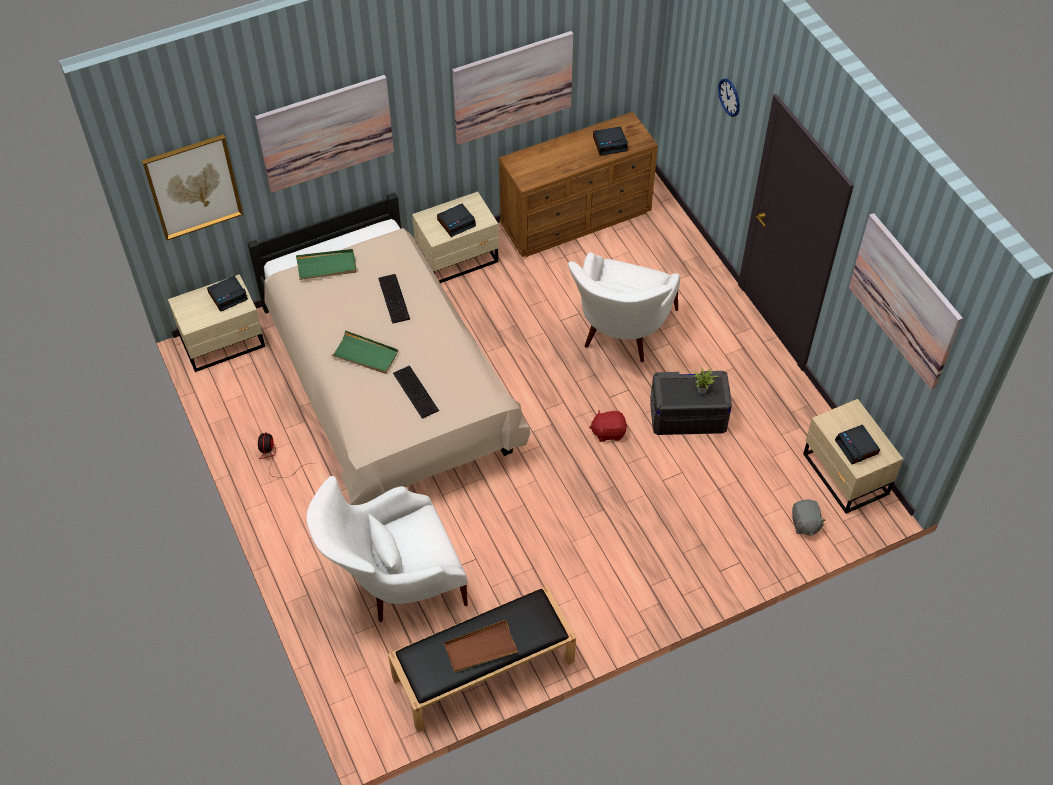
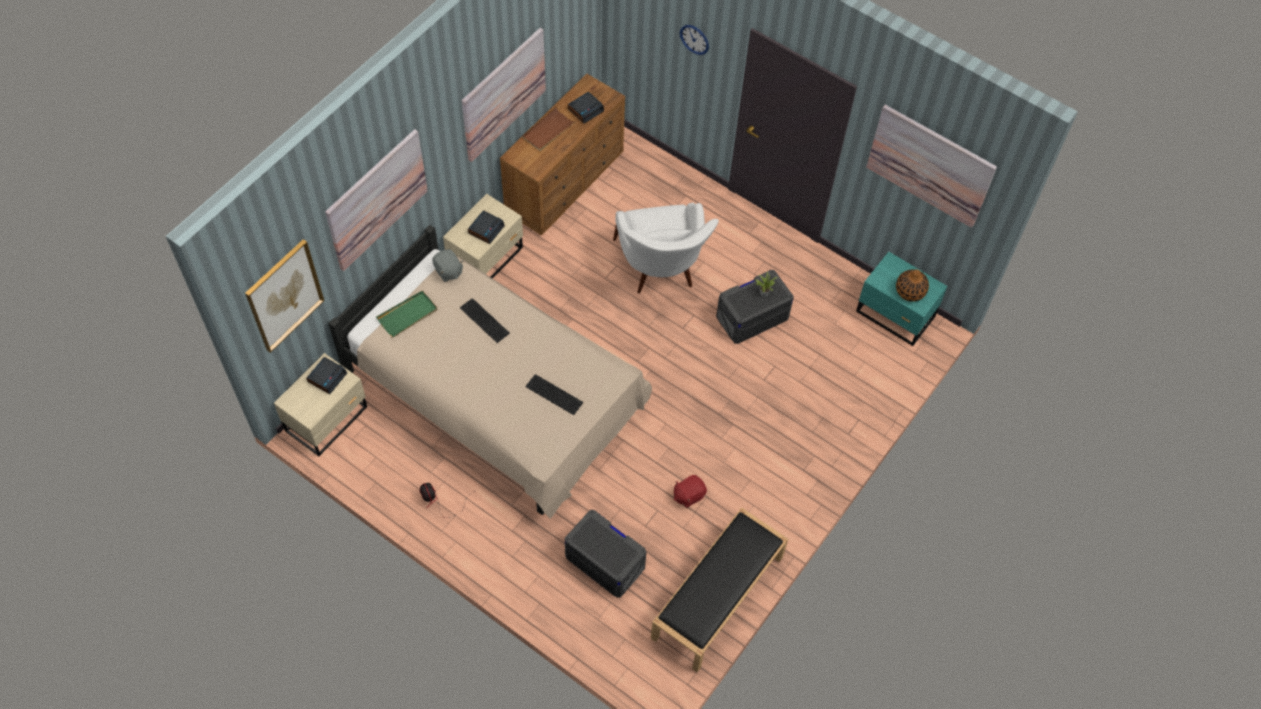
camera: 30 degrees left, 5 degrees up
(365, 354) = (492, 380): green tray -> none
(393, 583) = (604, 562): white armchair -> grey storage box
(480, 648) = (724, 582): brown tray -> brown tray (548, 131)
(608, 432) = (699, 358): red plush toy -> red plush toy (688, 495)
(805, 524) = (888, 367): grey plush toy -> grey plush toy (448, 271)
(844, 475) = (895, 315): beige nightstand -> turquoise nightstand
(857, 447) = (910, 291): alarm clock -> vase

